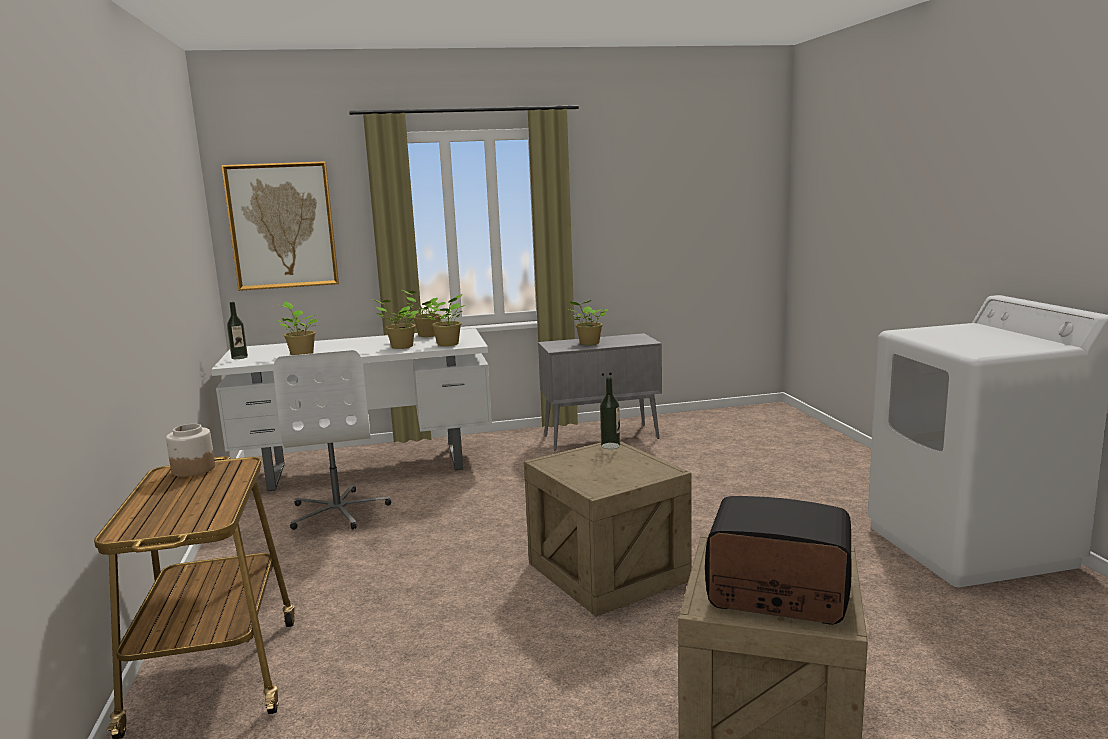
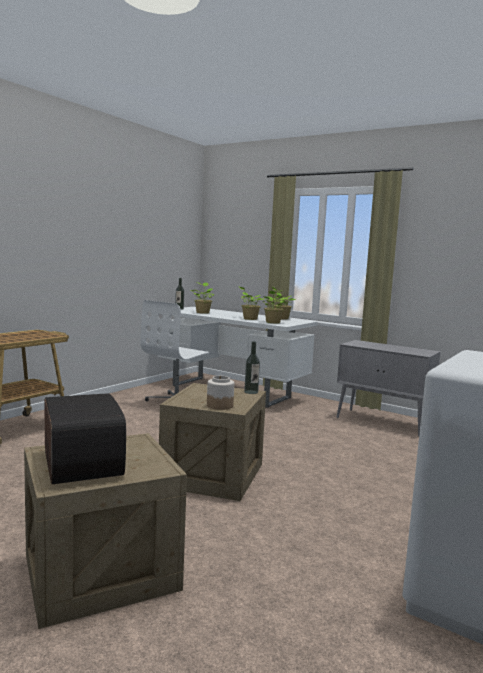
camera: 45 degrees right, 5 degrees down
(193, 469) = (42, 332): jar -> jar (219, 405)
(282, 226) = (231, 243): picture -> none
(588, 343) = (380, 346): potted plant -> none

